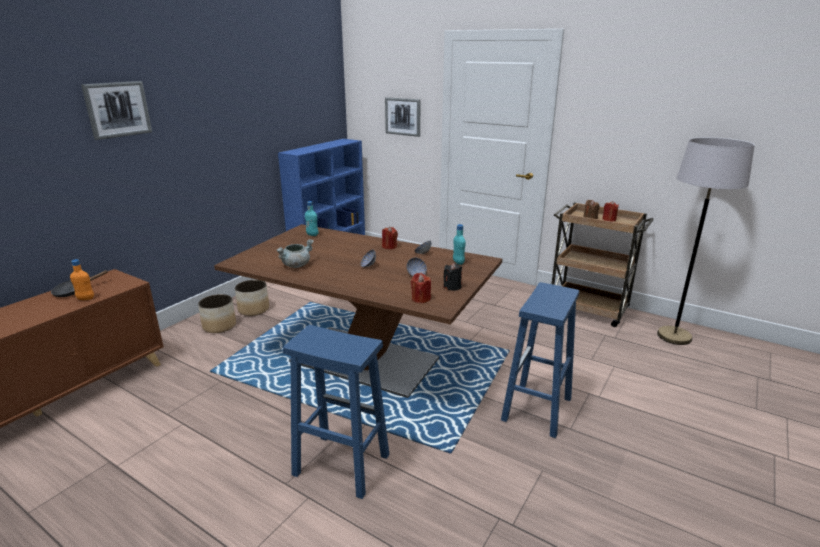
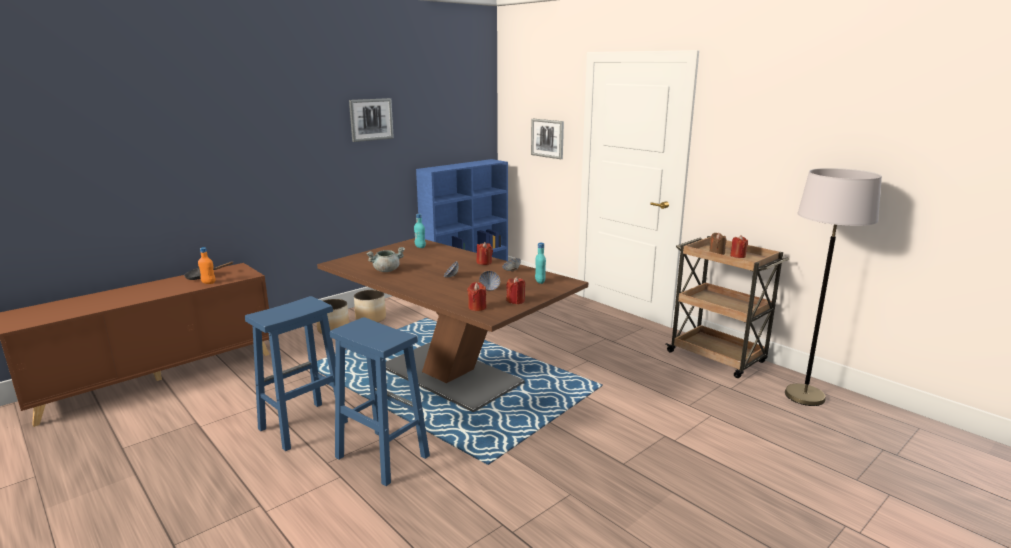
camera: 15 degrees right, 5 degrees down
(117, 109) = (261, 122): picture -> picture (371, 119)
(452, 287) = (516, 301): black candle -> red candle
(536, 410) = (598, 442): blue stool -> blue stool (302, 426)

